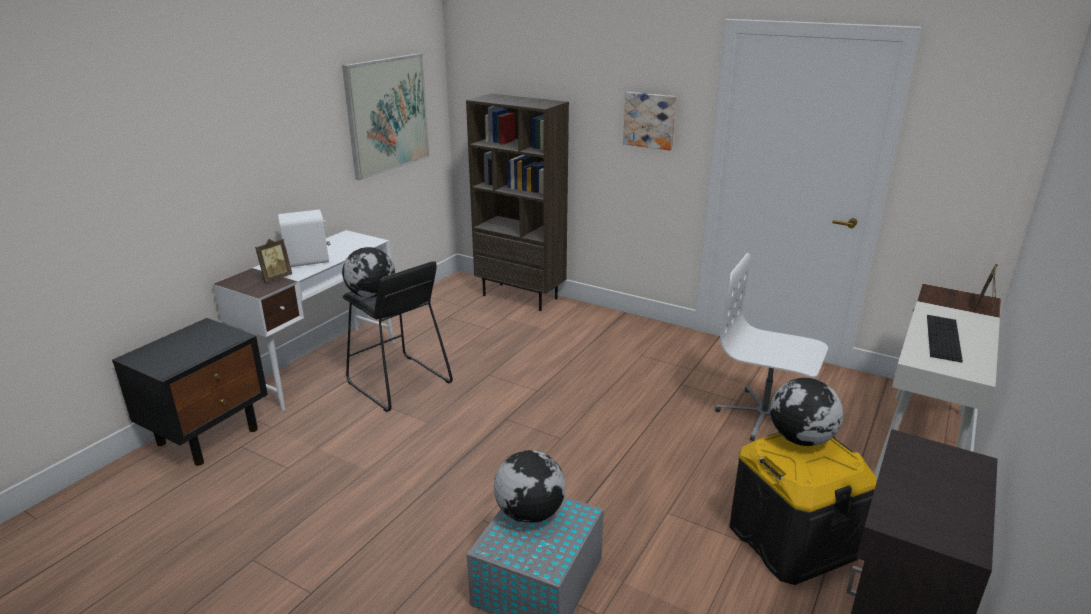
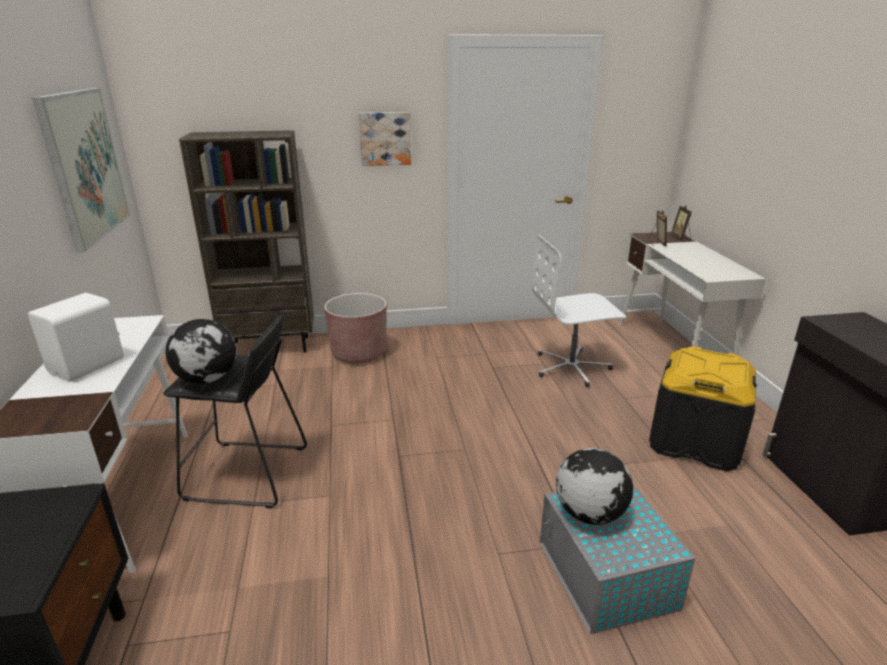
camera: 40 degrees left, 0 degrees up
(275, 278) = (72, 399): picture frame -> picture frame (656, 244)
(580, 327) = (359, 353): none -> brown planter
(800, 439) = (694, 358): globe -> none
(943, 338) = (697, 260): keyboard -> none

